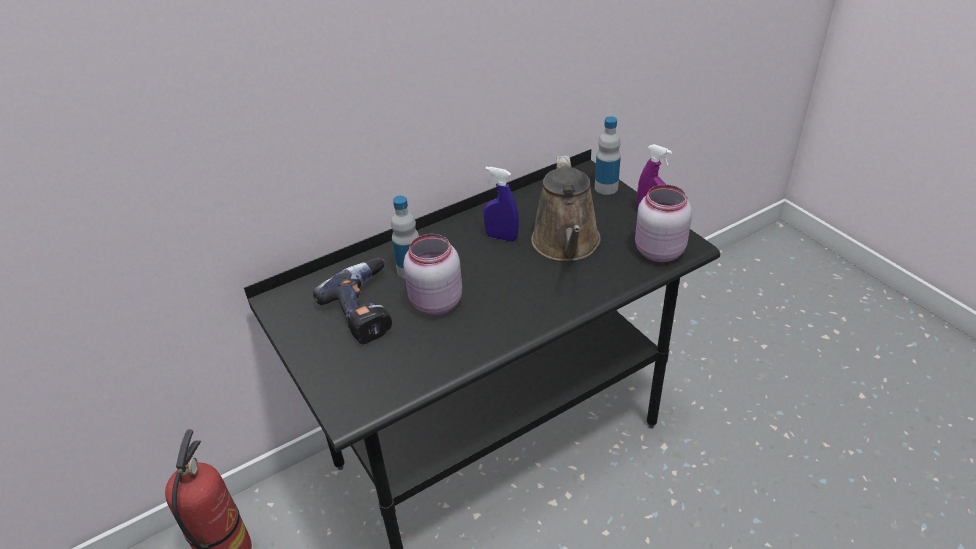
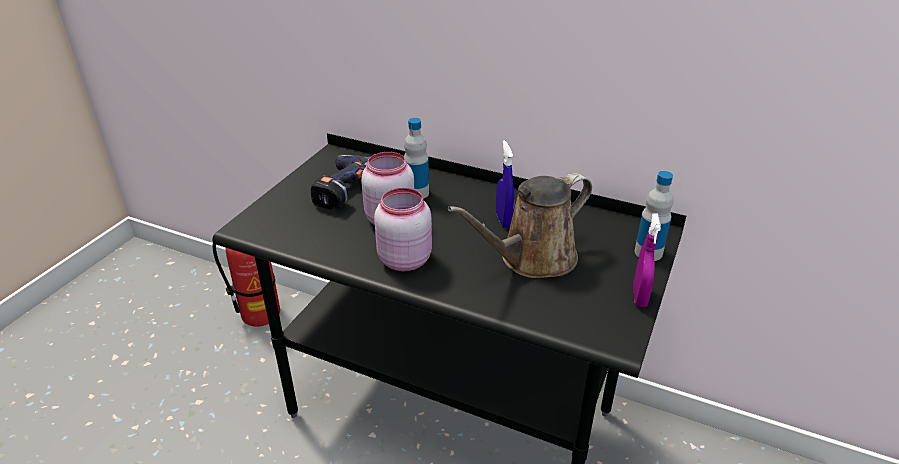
camera: 55 degrees right, 5 degrees down
(657, 251) = (584, 321): pink jar -> pink jar (404, 259)

